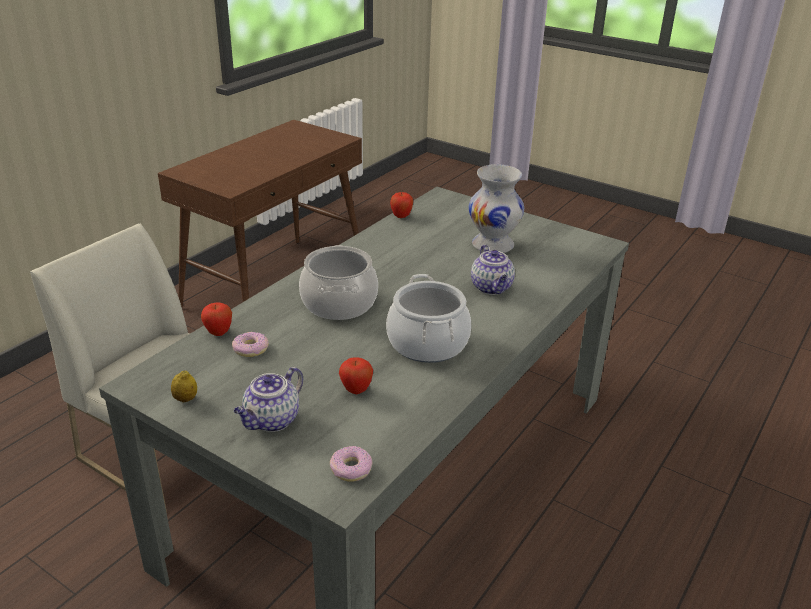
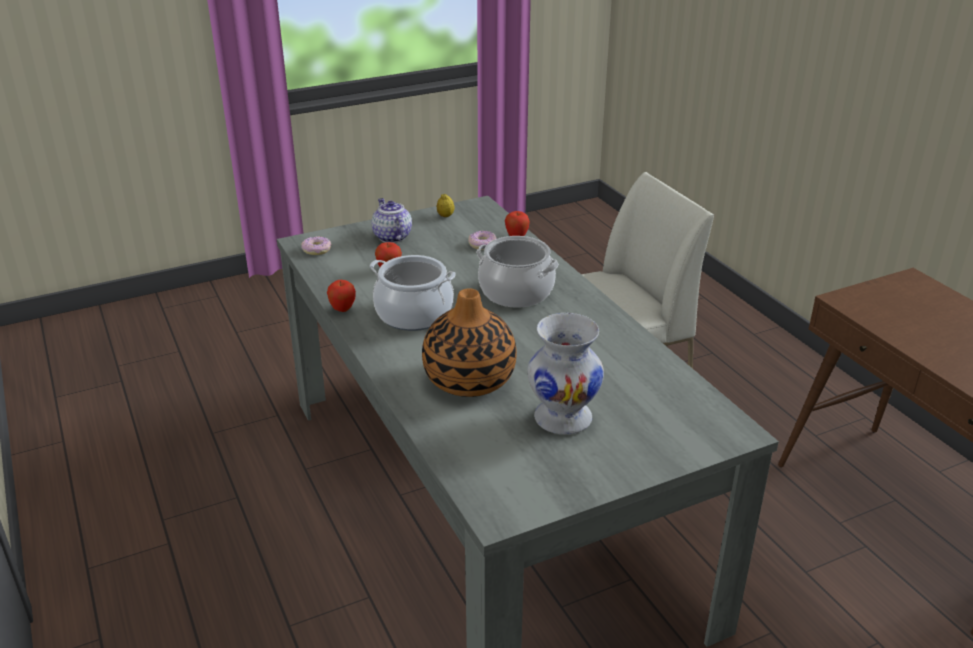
camera: 120 degrees right, 0 degrees up
(401, 216) = (685, 378): apple -> apple (342, 309)
(492, 288) = (469, 379): teapot -> vase

